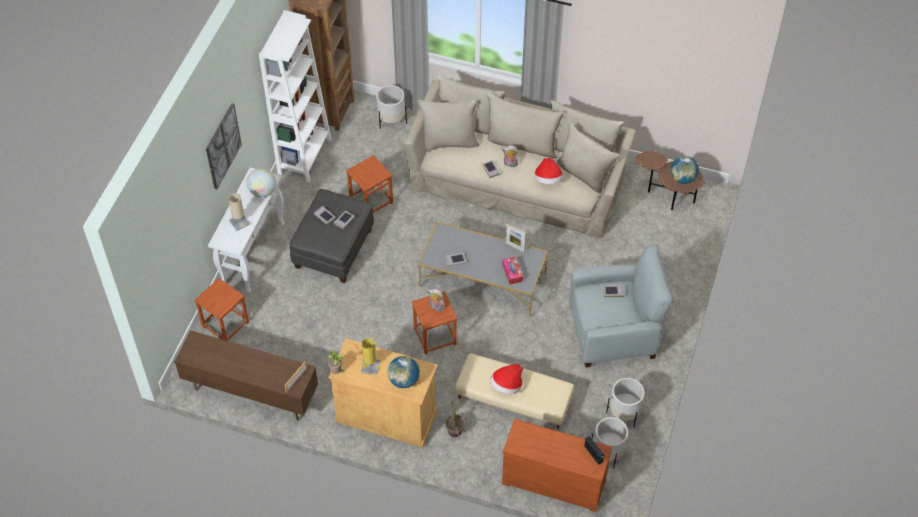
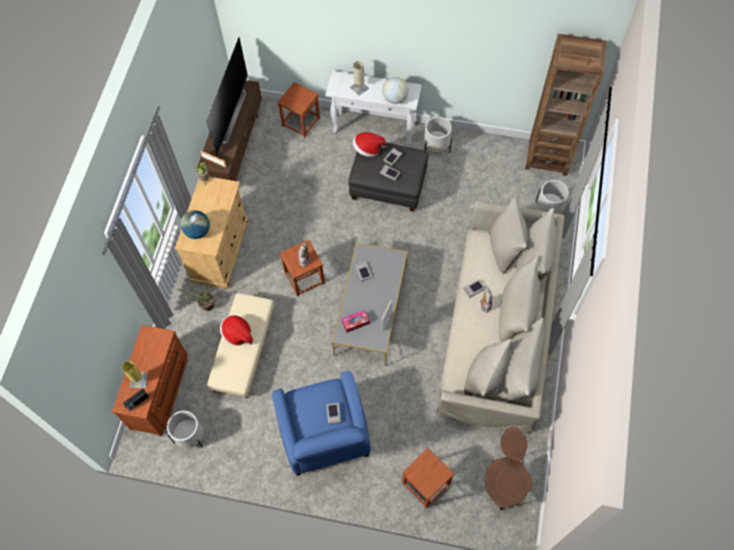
camera: 85 degrees right, 10 degrees up
(223, 146) = (390, 32): picture -> none
(232, 362) = (229, 115): none -> television
(304, 156) = (488, 147): white bookcase -> none
(370, 366) = (211, 204): yellow table lamp -> yellow table lamp (138, 380)
(371, 200) = (448, 207): brown stool -> brown stool (426, 483)
(548, 180) = (471, 343): hat -> hat (368, 149)
(614, 331) = (324, 434): grey armchair -> blue armchair
(624, 413) = (233, 449): white planter -> white planter (436, 147)
(682, 178) = (504, 483): globe -> none

